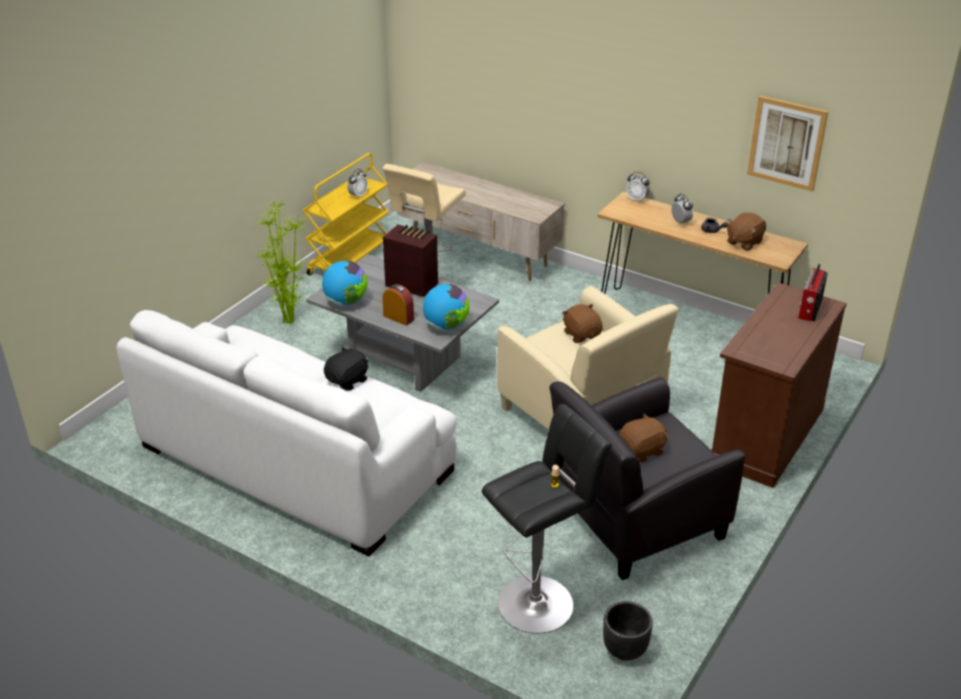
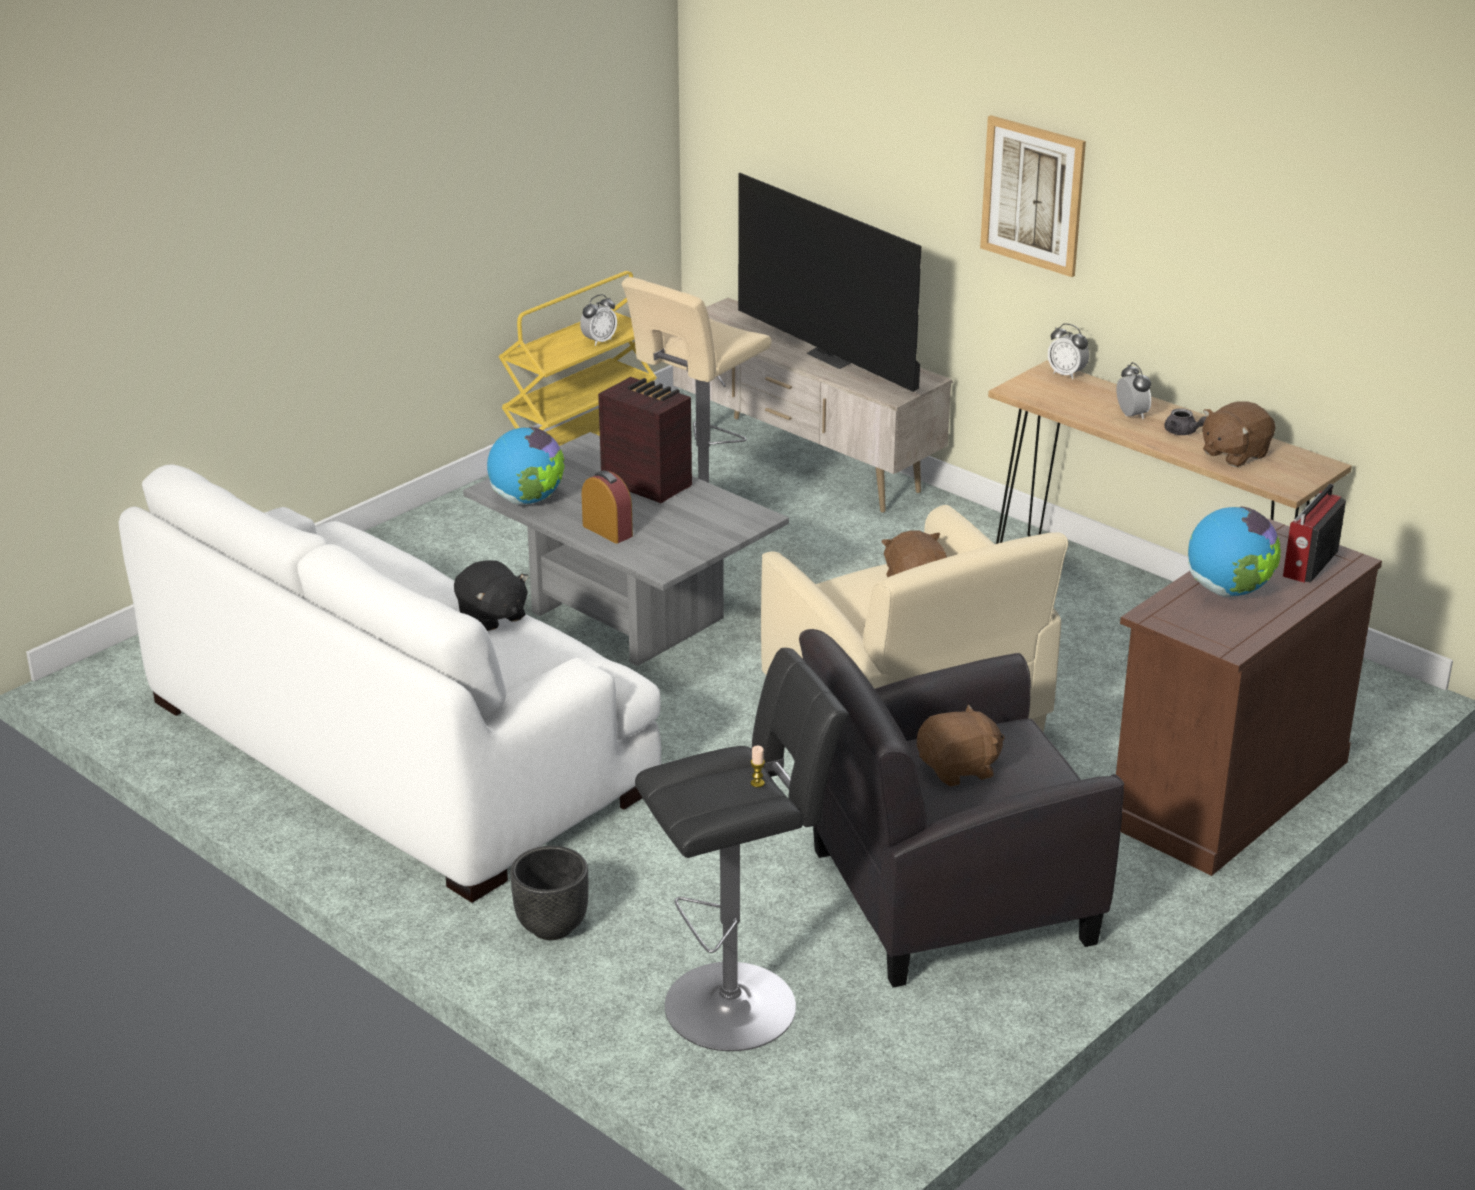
camera: 10 degrees right, 5 degrees down
(289, 323) = (450, 542): potted plant -> none
(348, 381) = (491, 617): black plush toy -> black plush toy turned 90 degrees clockwise
(446, 326) = (683, 550): globe -> globe (1228, 591)
(495, 194) = (835, 357): none -> television
(624, 650) = (860, 1094): black planter -> black planter (550, 927)
(786, 143) = (1315, 280): picture -> picture (1032, 195)

